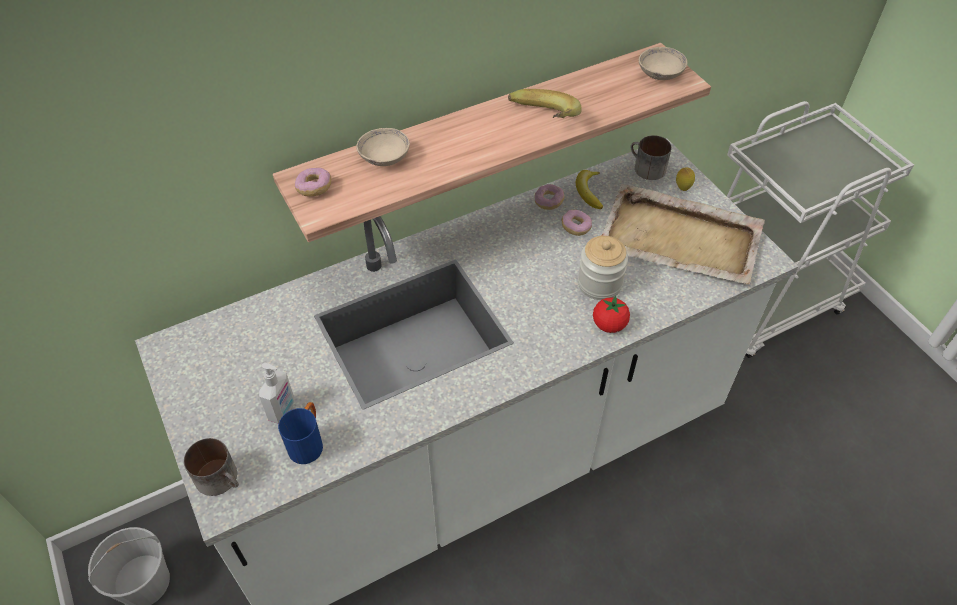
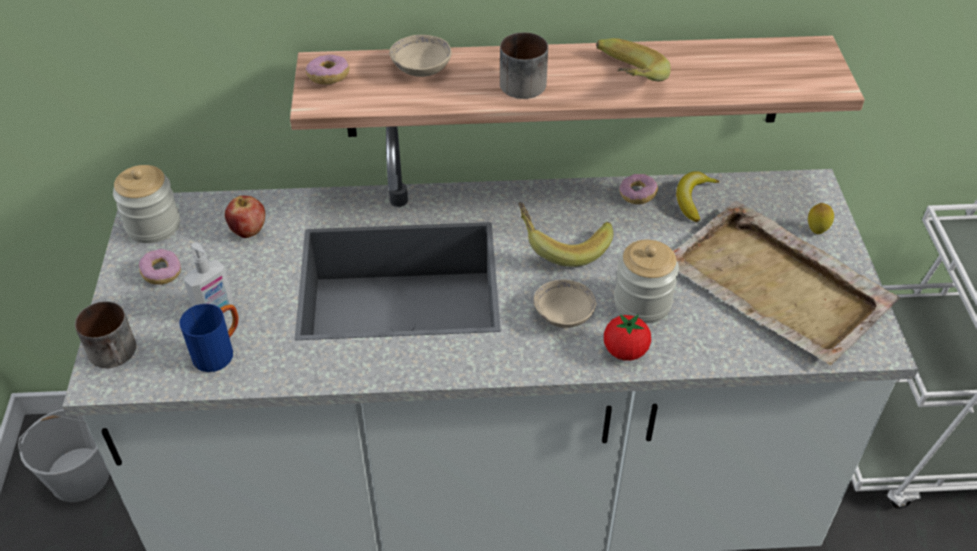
camera: 25 degrees right, 5 degrees down
(182, 357) = (153, 225): none -> jar
(268, 333) = (248, 231): none -> apple
(518, 259) = (562, 244): none -> banana
(576, 227) = (652, 233): donut -> donut (162, 273)
(645, 168) = (782, 194): mug -> mug (518, 81)
(660, 74) = (805, 69): beige bowl -> beige bowl (563, 315)

